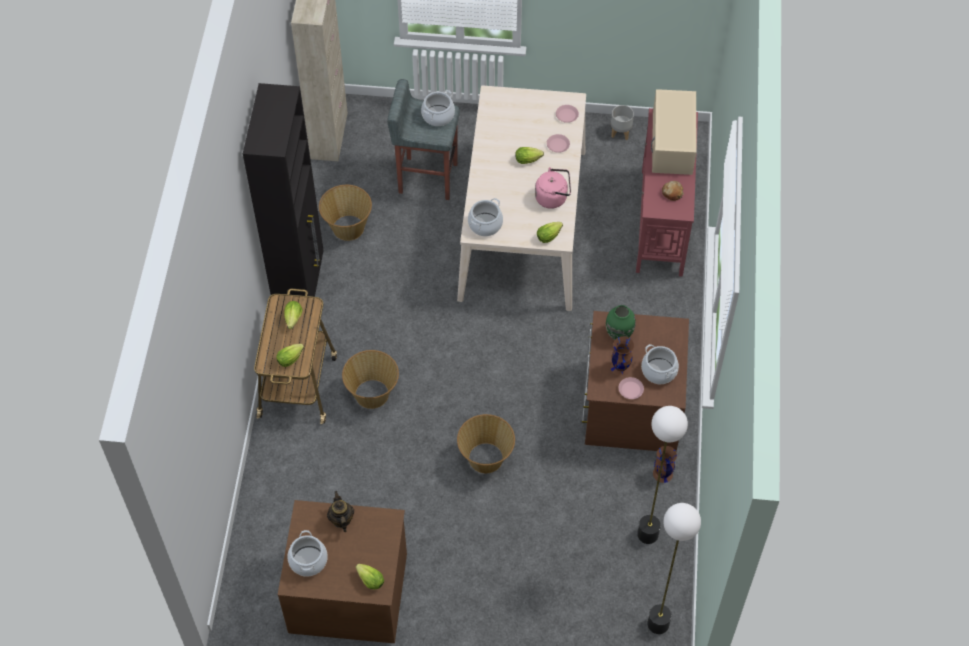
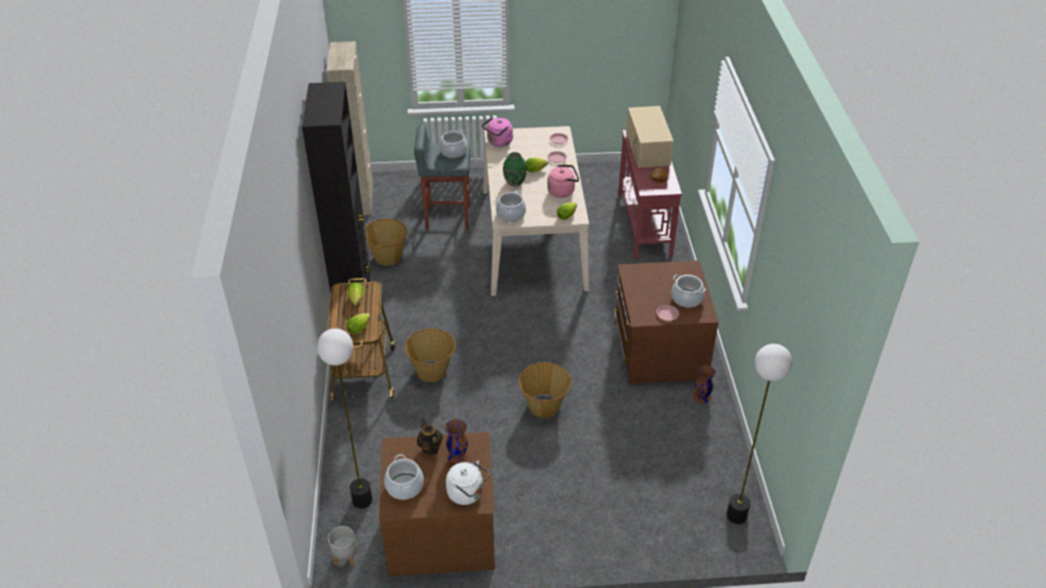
camera: 10 degrees left, 15 degrees down
(369, 579) = (467, 494): lettuce -> white kettle
(494, 109) = (498, 142): none -> pink kettle
(618, 333) = (644, 277): green vase -> green vase (514, 182)
(620, 132) = (594, 173): grey planter -> grey planter (345, 557)
(620, 366) = (653, 299): brown vase -> brown vase (457, 454)
(647, 534) = (703, 444): floor lamp -> floor lamp (361, 499)

